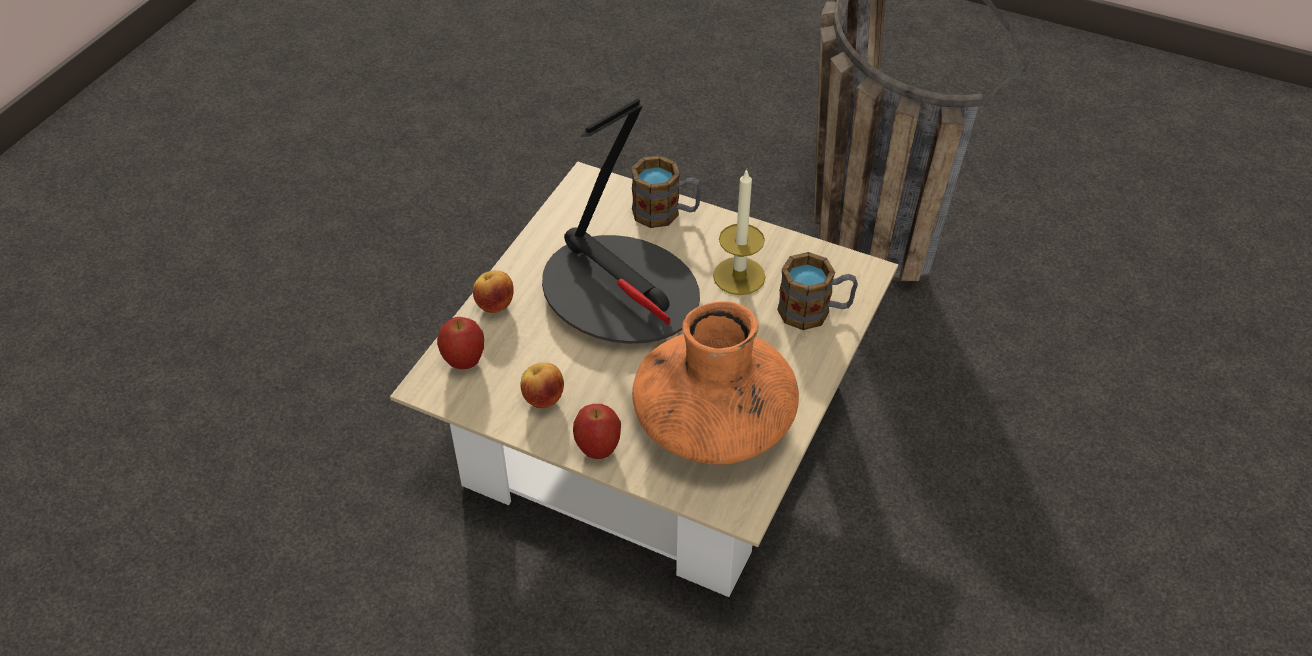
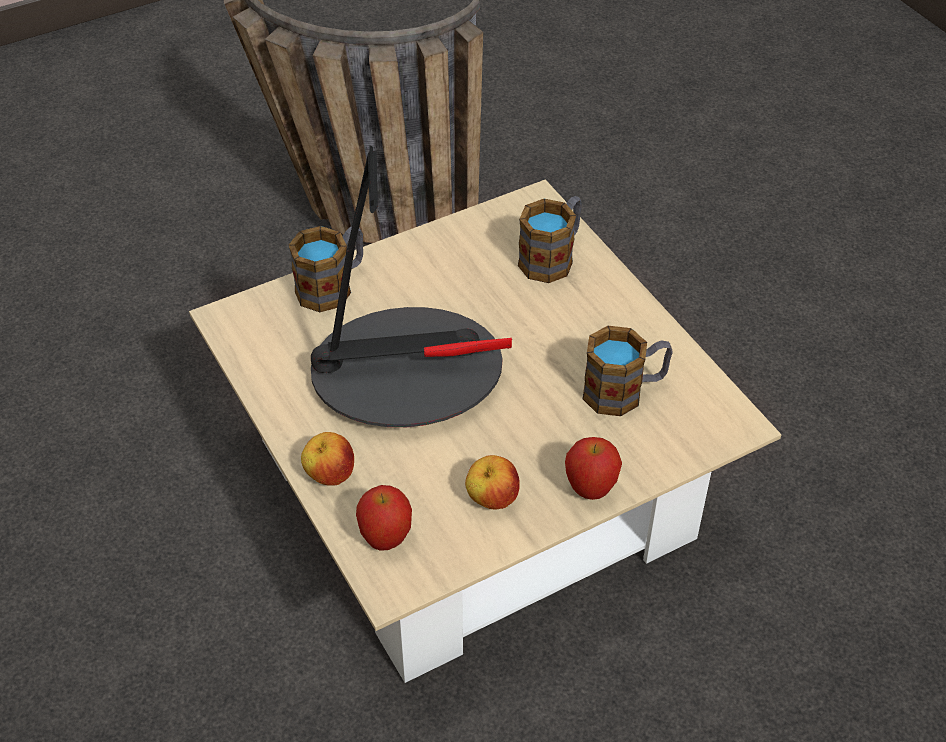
camera: 55 degrees left, 0 degrees up
(713, 422) = (624, 391): orange vase -> mug
(739, 276) = (464, 280): candle -> none

